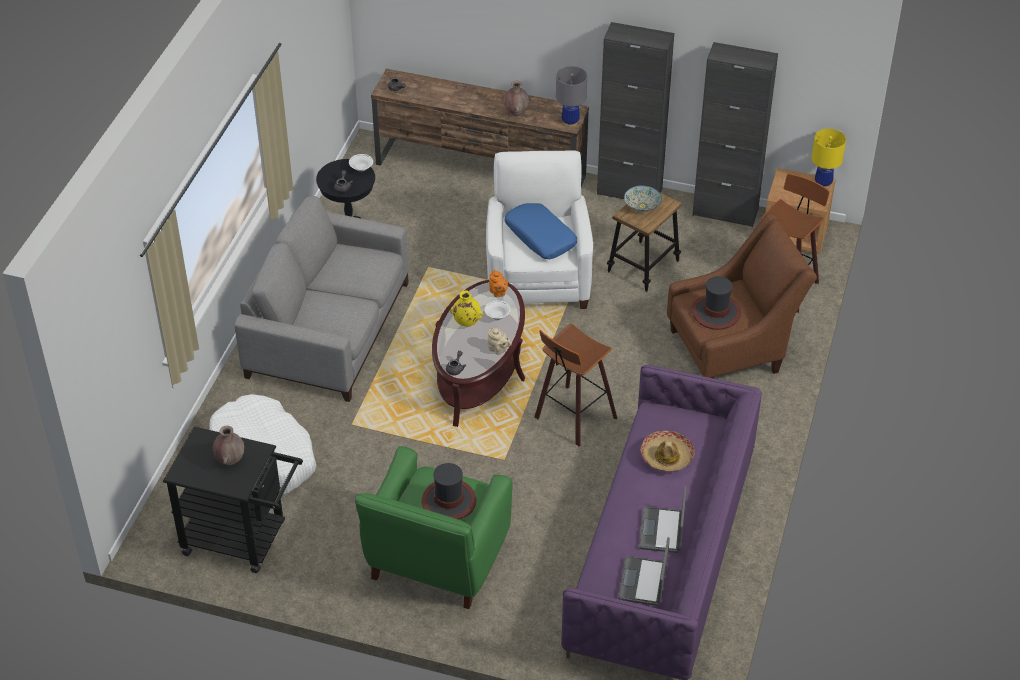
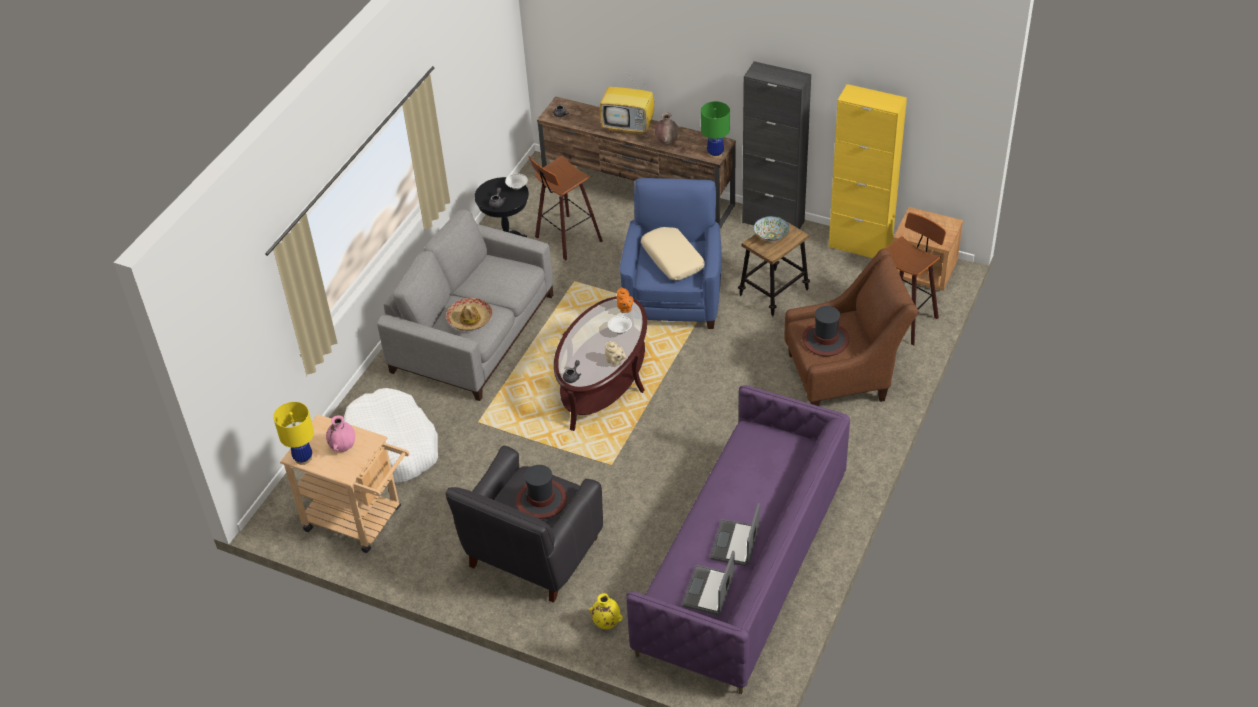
camera: 10 degrees right, 0 degrees up
(230, 460) = (343, 447): brown vase -> pink vase
(243, 539) = (360, 521): black cart -> beige cart
(436, 560) = (531, 554): green armchair -> black armchair
(466, 323) = (590, 335): yellow vase -> yellow vase (606, 623)
(472, 98) = (629, 127): none -> television
(538, 278) = (673, 297): white armchair -> blue armchair
(541, 236) = (673, 259): blue pillow -> beige pillow
(570, 122) = (715, 154): grey table lamp -> green table lamp
(573, 418) = (682, 430): stool -> stool (566, 239)
(666, 456) = (753, 473): hat -> hat (469, 319)
(725, 212) = (860, 246): black cabinet -> yellow cabinet
(823, 184) = (950, 224): yellow table lamp -> yellow table lamp (303, 458)

